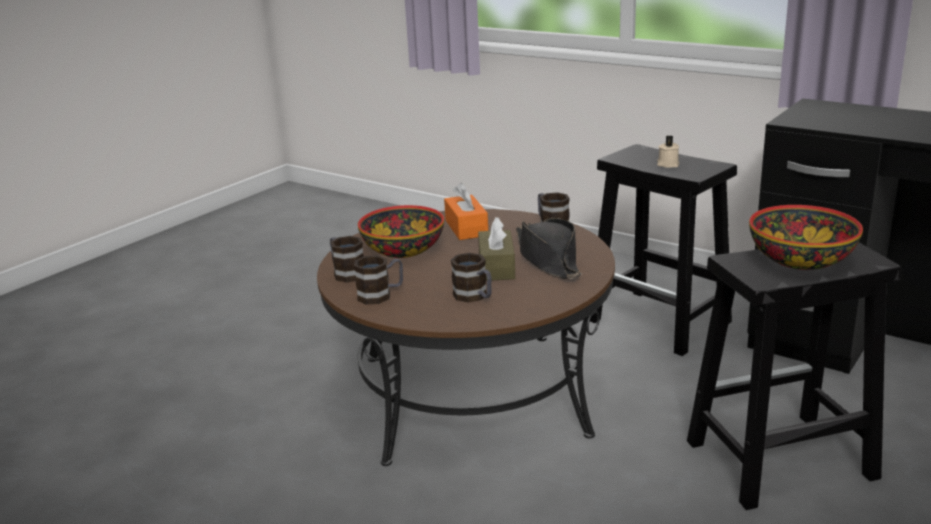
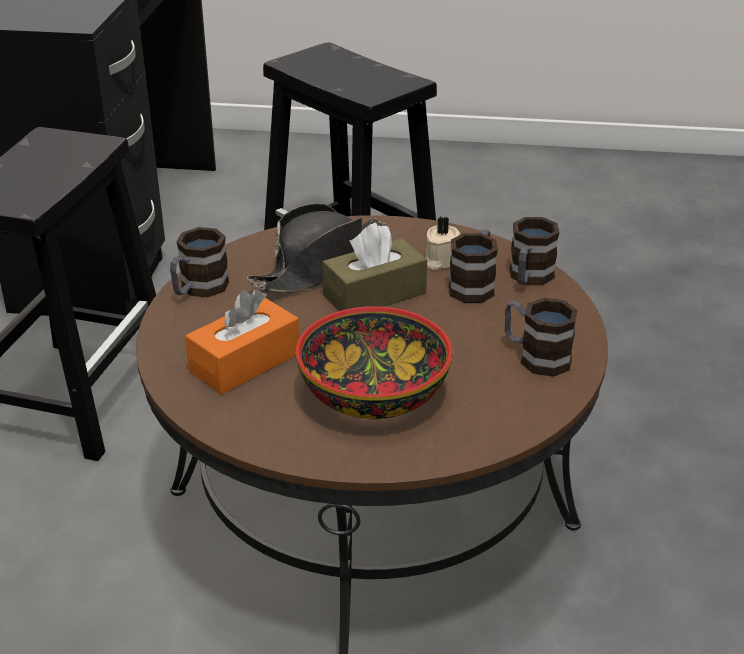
camera: 120 degrees left, 10 degrees up
(346, 273) = (499, 418): mug -> mug (528, 278)
(667, 164) = (47, 167): beige candle -> beige candle (439, 261)
(799, 260) = (346, 73): bowl -> none

